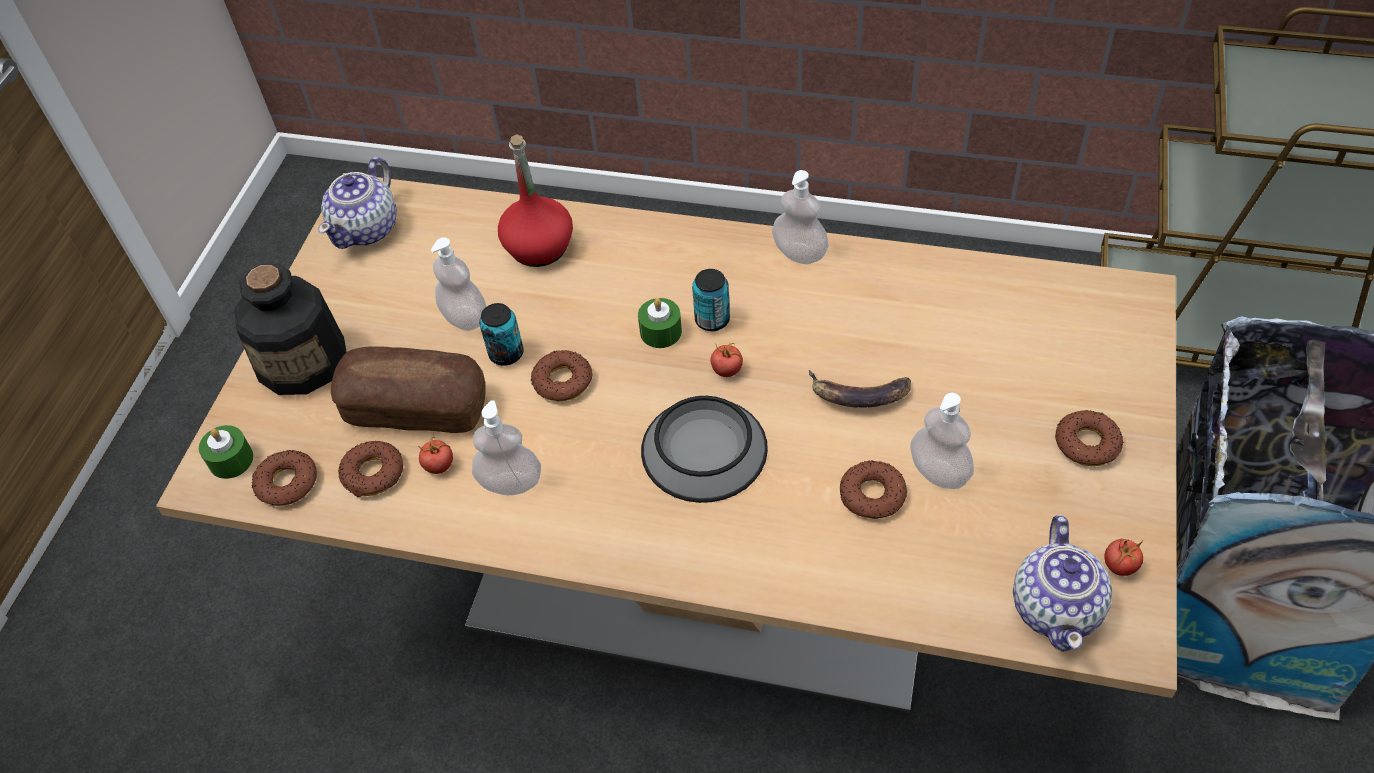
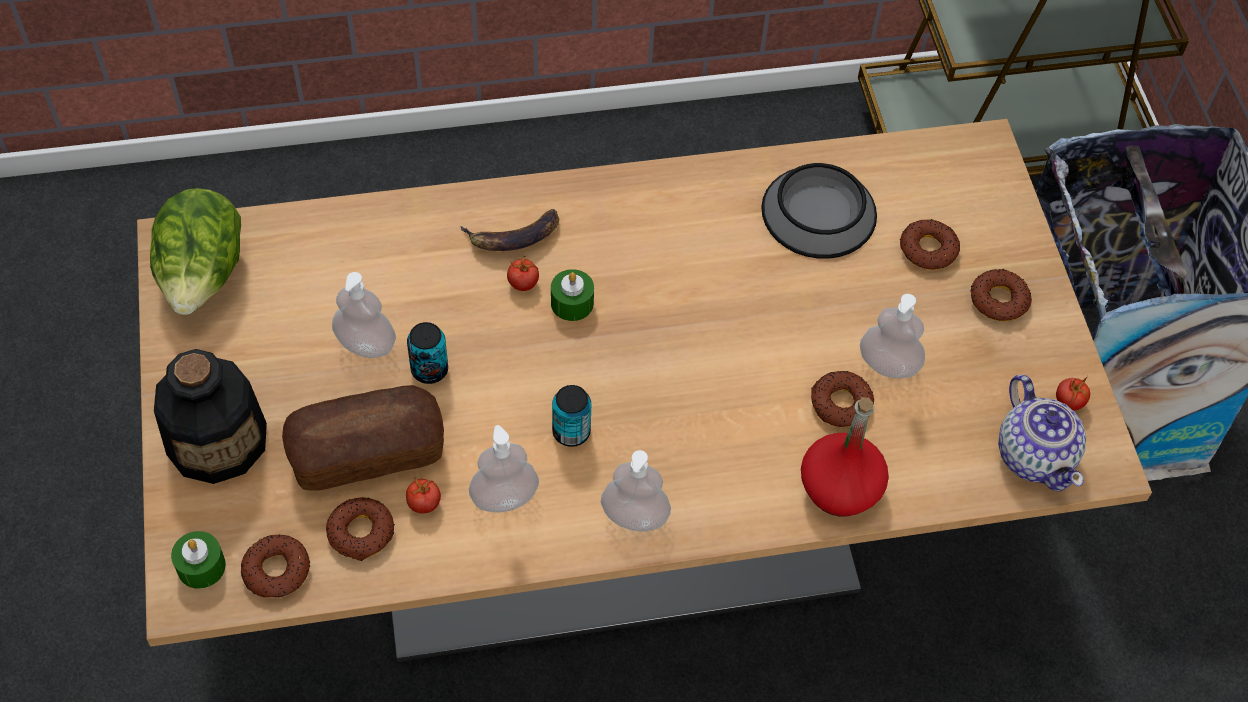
camera: 30 degrees left, 5 degrees up
(367, 229) = (203, 276): teapot -> lettuce
(539, 247) = (403, 247): red bottle -> red bottle (840, 488)
(562, 381) = (501, 381): donut -> donut (928, 249)
(704, 449) = (672, 408): bowl -> bowl (819, 212)
(712, 320) = (615, 277): can -> can (571, 432)
(727, 370) = (654, 323): tomato -> tomato (523, 283)
(799, 253) = (666, 185): soap dispenser -> soap dispenser (634, 516)
(858, 395) = (785, 312): banana -> banana (513, 237)

